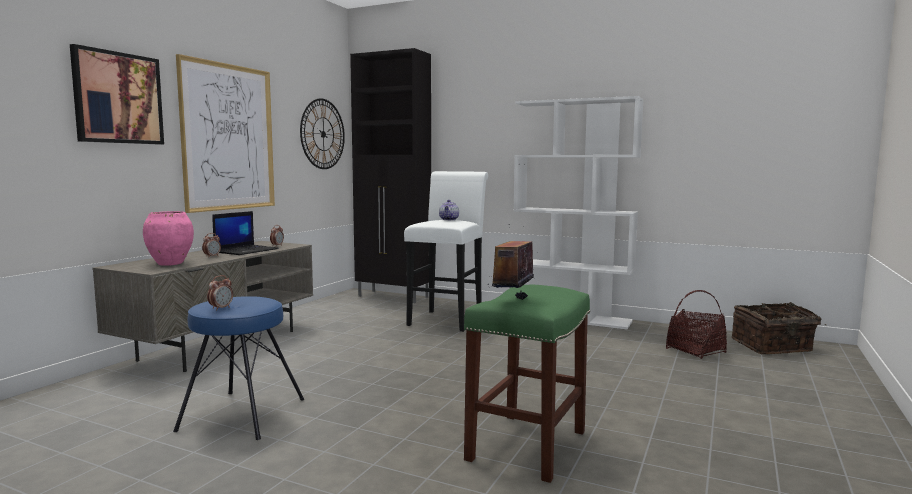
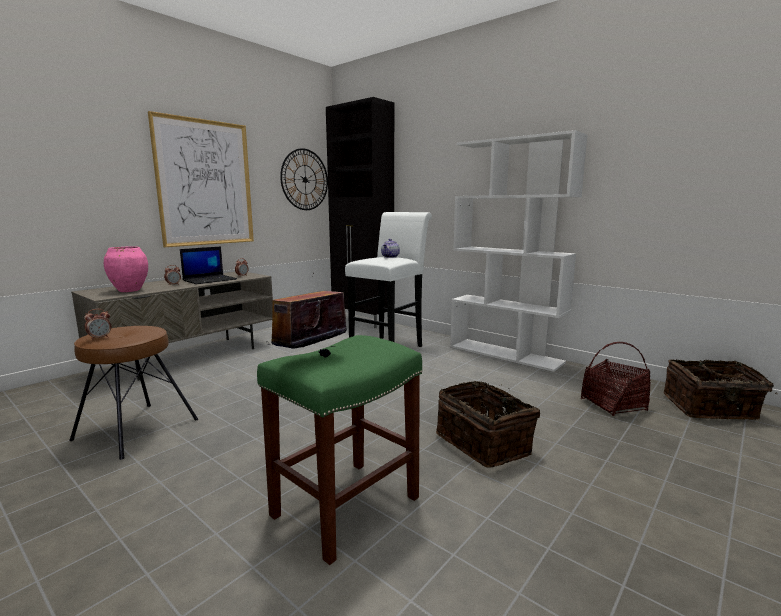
camera: 15 degrees right, 5 degrees up
(118, 98) = (90, 150): picture -> none
(241, 414) = (135, 429): blue stool -> brown stool
(609, 389) = (485, 443): none -> basket

